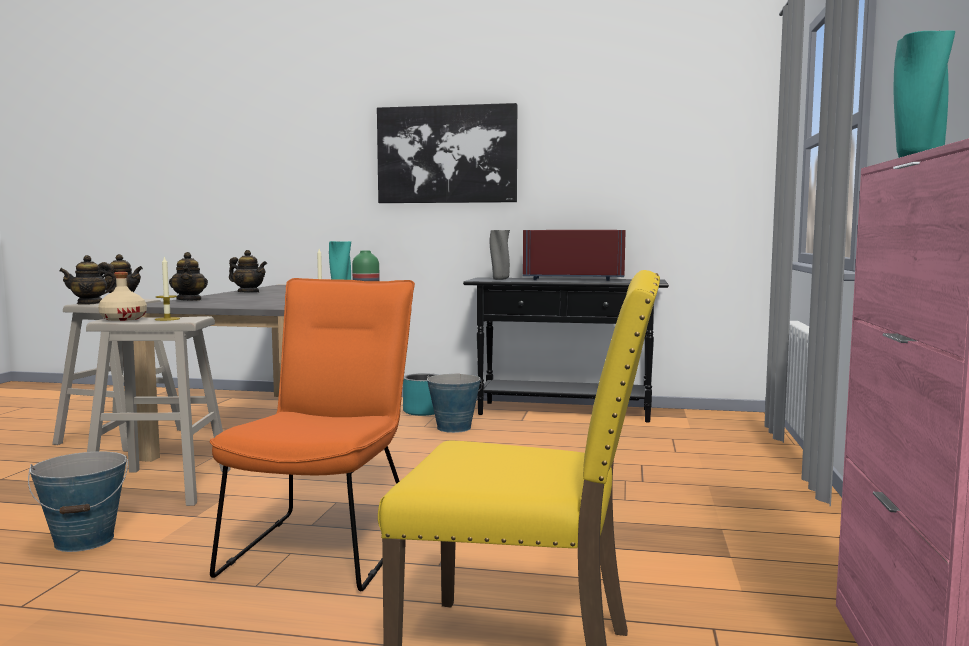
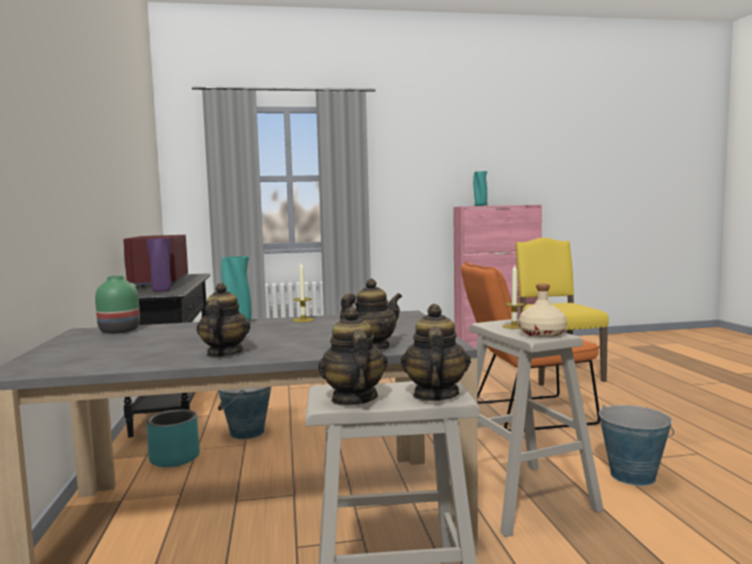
camera: 110 degrees left, 0 degrees up
(90, 303) = (435, 395): teapot -> teapot turned 135 degrees counterclockwise
(447, 154) = (73, 144): picture -> none
(499, 279) = (162, 290): grey vase -> purple vase

